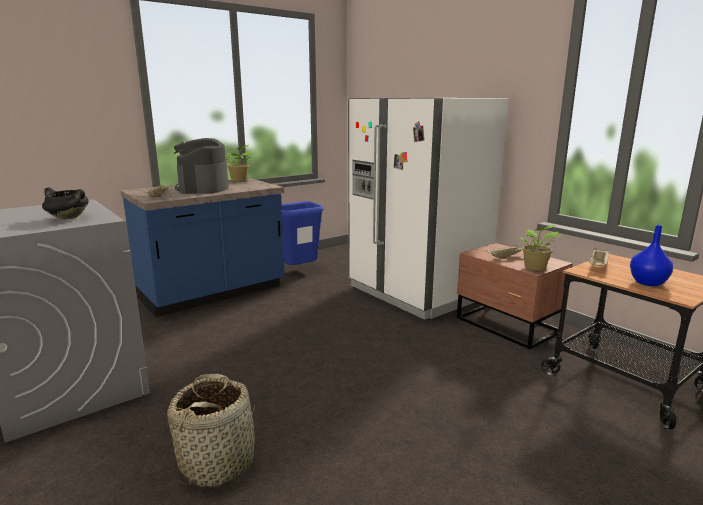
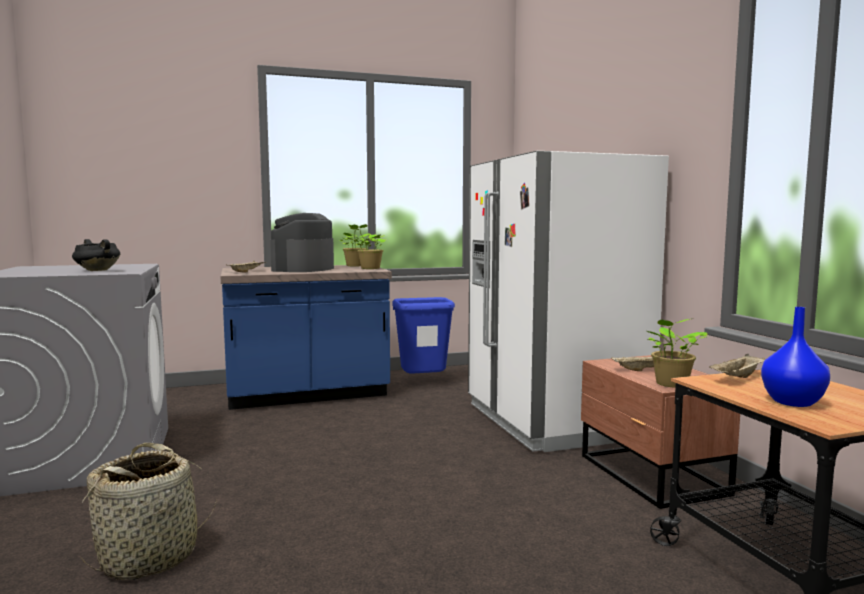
camera: 20 degrees right, 10 degrees down
(258, 184) = (369, 268): none -> potted plant

